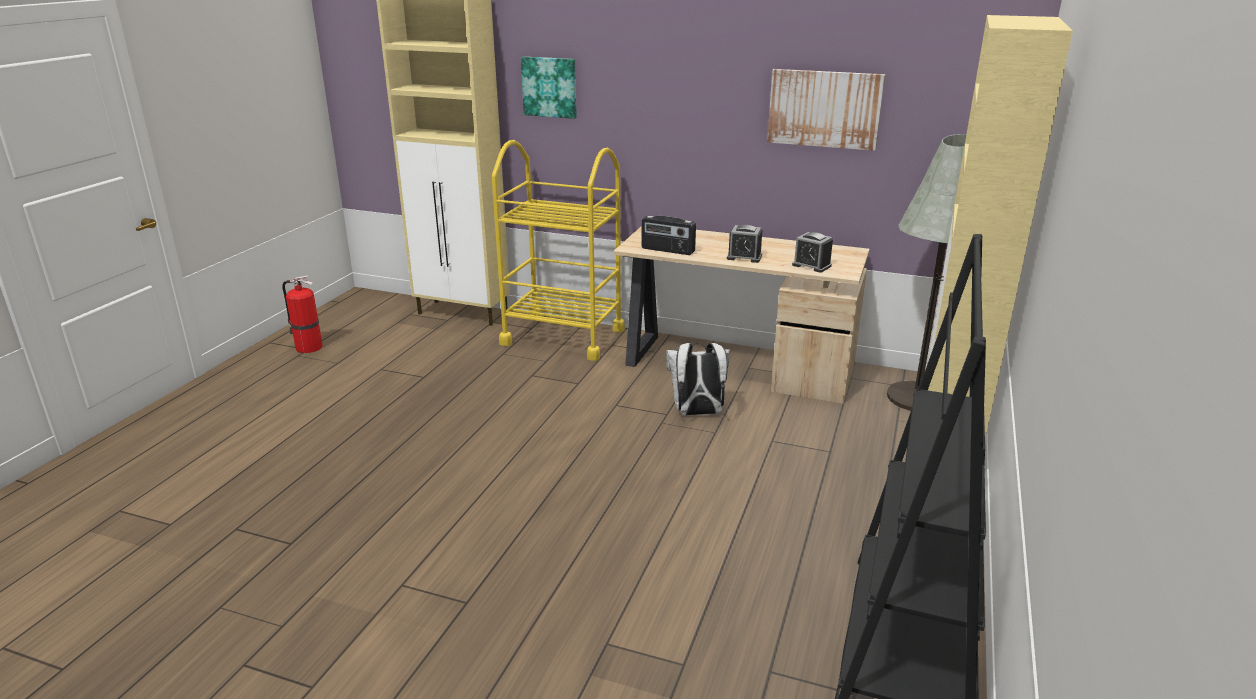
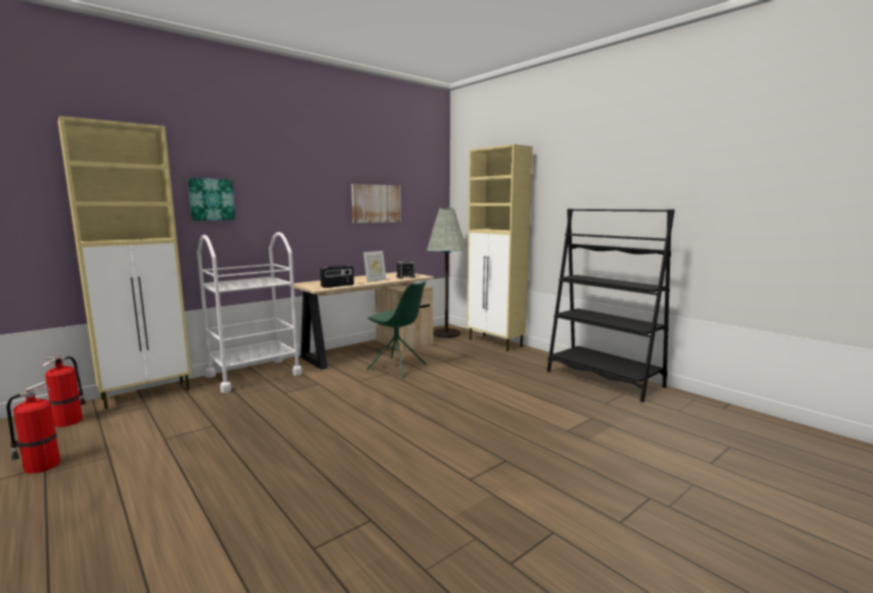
camera: 60 degrees left, 15 degrees down
(386, 314) = (69, 421): none -> fire extinguisher
(563, 336) = (254, 375): yellow cart -> white cart
(697, 413) = (397, 367): white backpack -> green chair
(744, 257) = (375, 280): alarm clock -> picture frame

